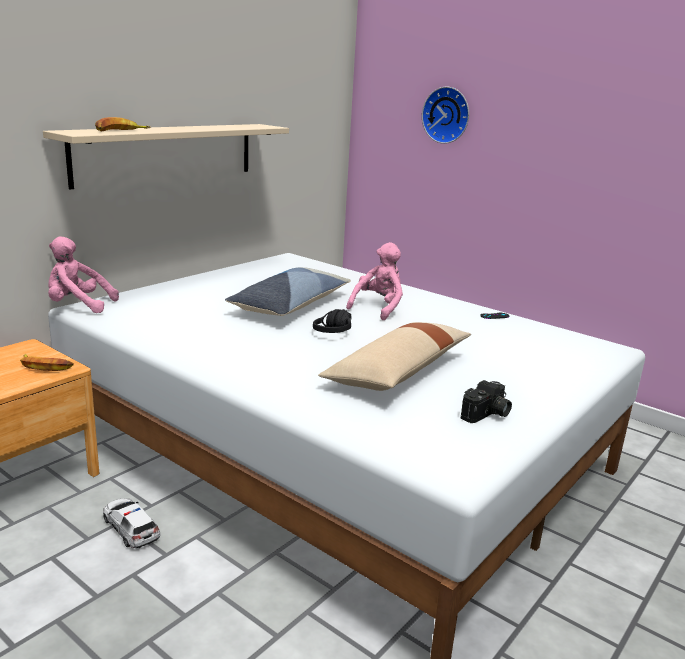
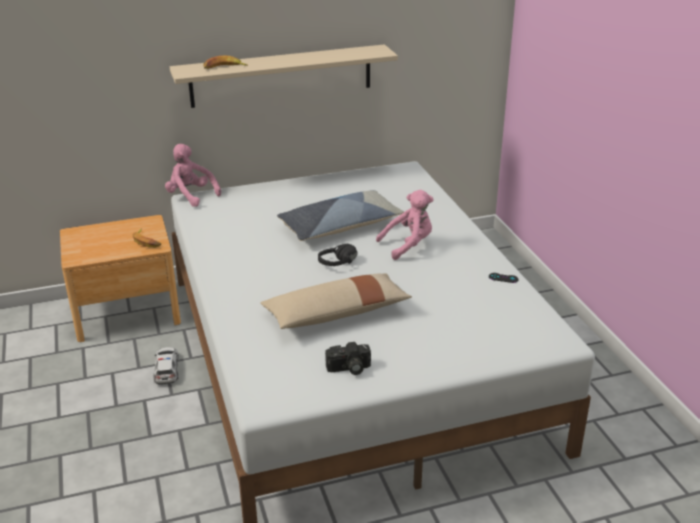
camera: 35 degrees right, 10 degrees up
(447, 115) = (571, 49): wall clock -> none

